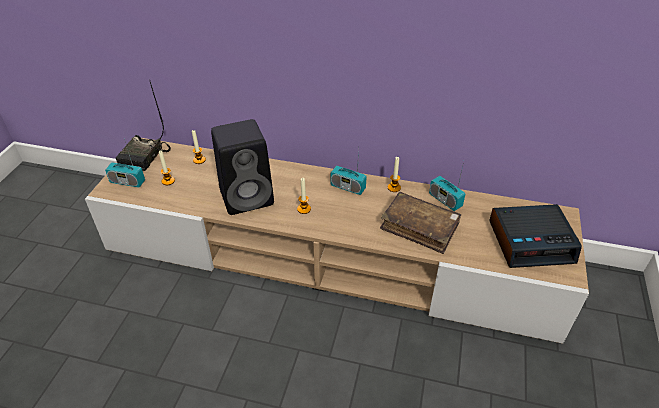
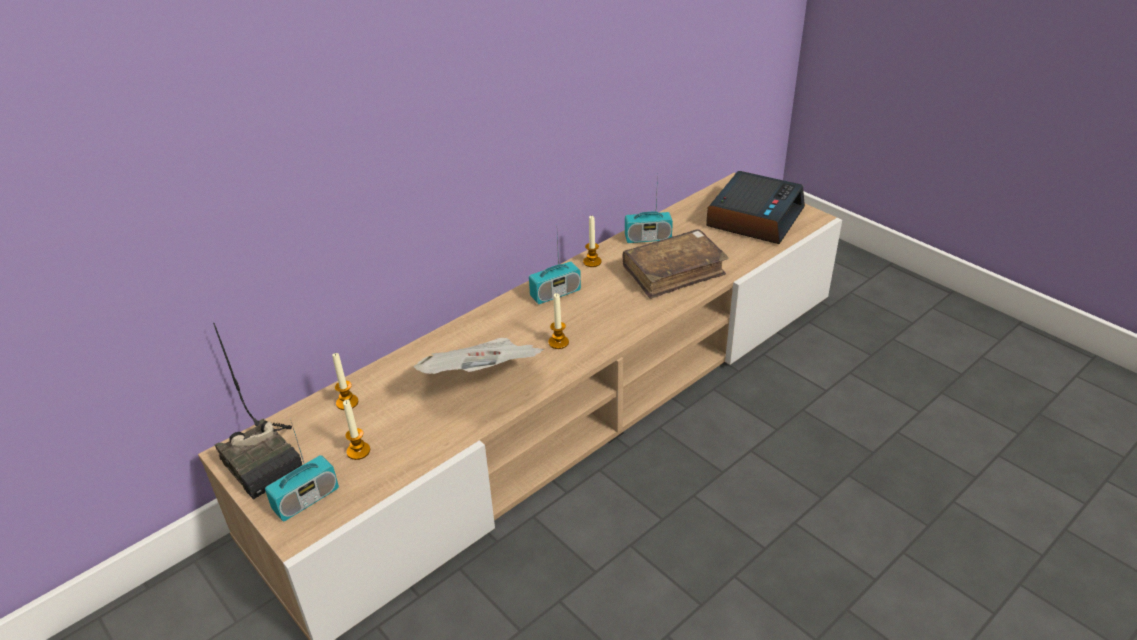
camera: 55 degrees left, 5 degrees down
(248, 196) = (484, 381): black speaker -> newspaper

